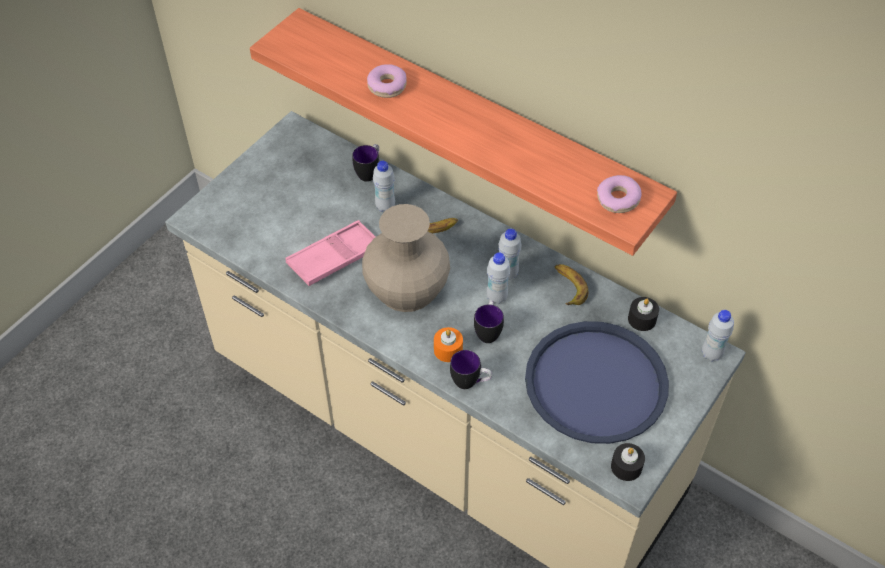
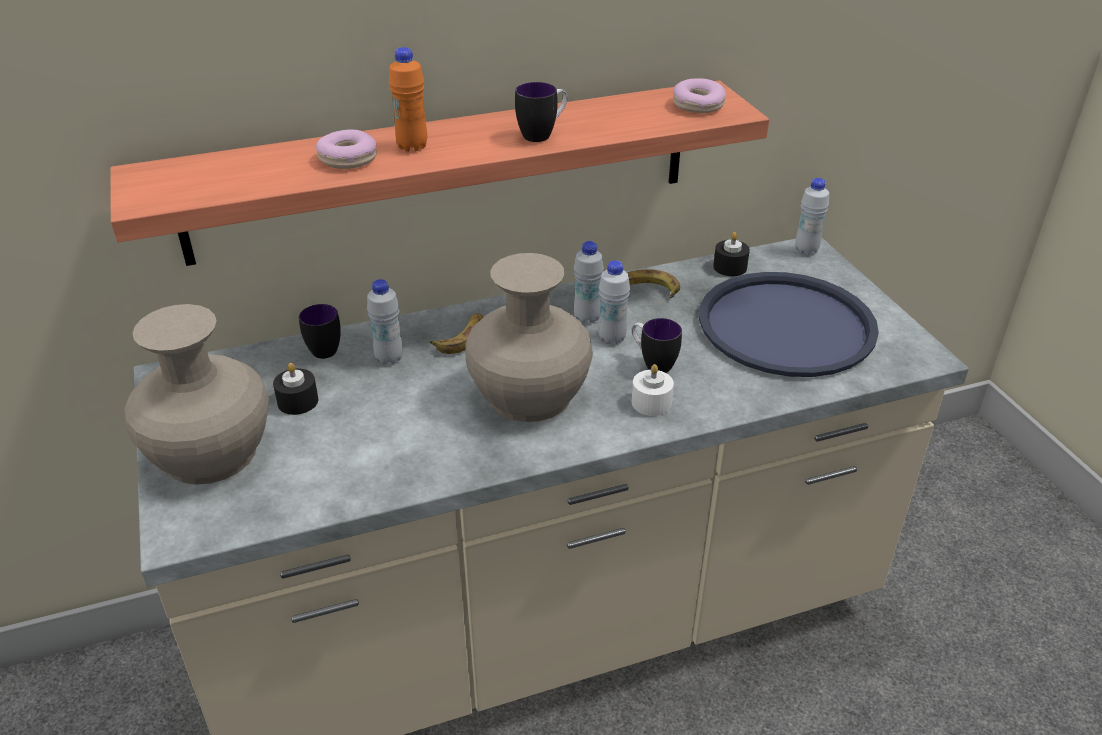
camera: 55 degrees left, 15 degrees down
(253, 188) = (210, 453): none -> beige vase
(334, 257) = (416, 431): pink tray -> none
(426, 102) = (412, 147): none -> orange bottle
(448, 350) = (651, 403): orange candle -> white candle
(470, 383) = (714, 406): mug -> mug (543, 134)
(626, 467) = (908, 352): black candle -> black candle (298, 401)

